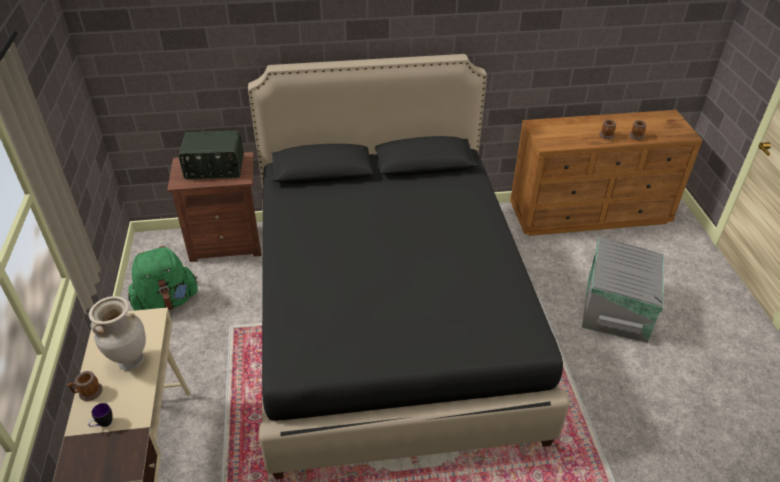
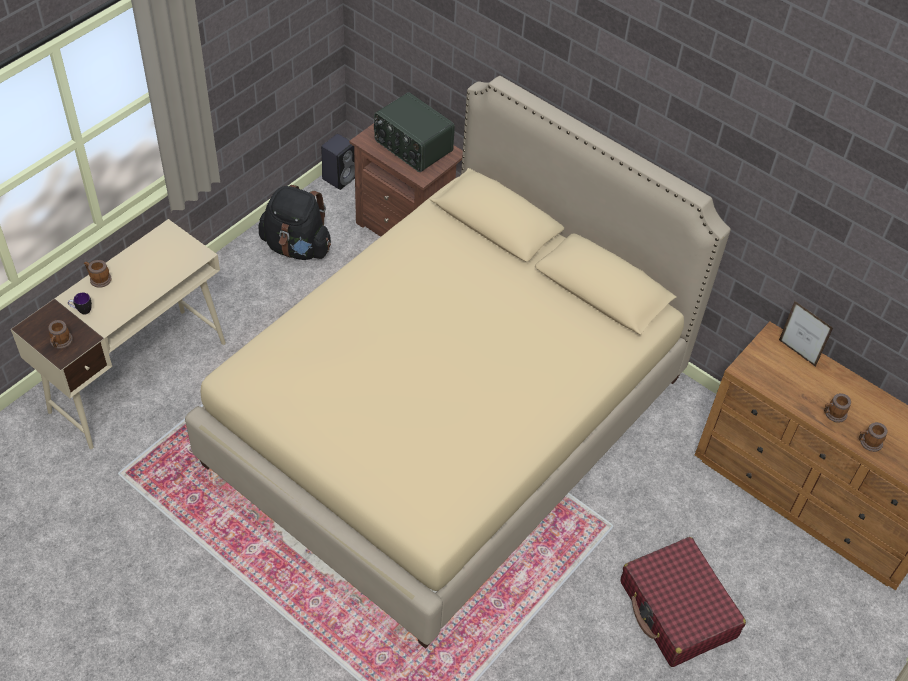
camera: 45 degrees right, 10 degrees up
(114, 461) = (60, 342): none -> mug
(130, 361) = (147, 277): beige vase -> none
(145, 245) = (340, 177): none -> black speaker
(167, 301) = (297, 247): green backpack -> black backpack
(389, 318) = (448, 420): black bed -> beige bed
(554, 124) = (797, 353): none -> picture frame
(618, 308) = (677, 610): grey storage box -> red suitcase

